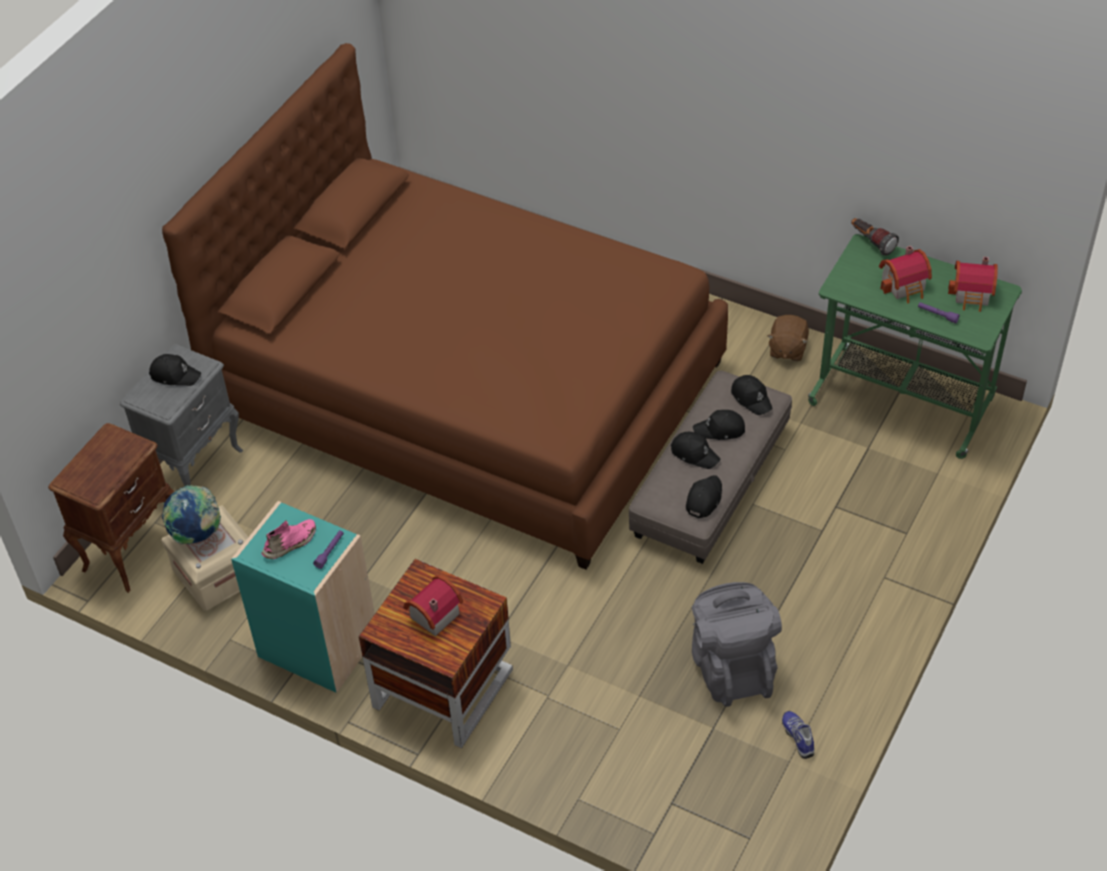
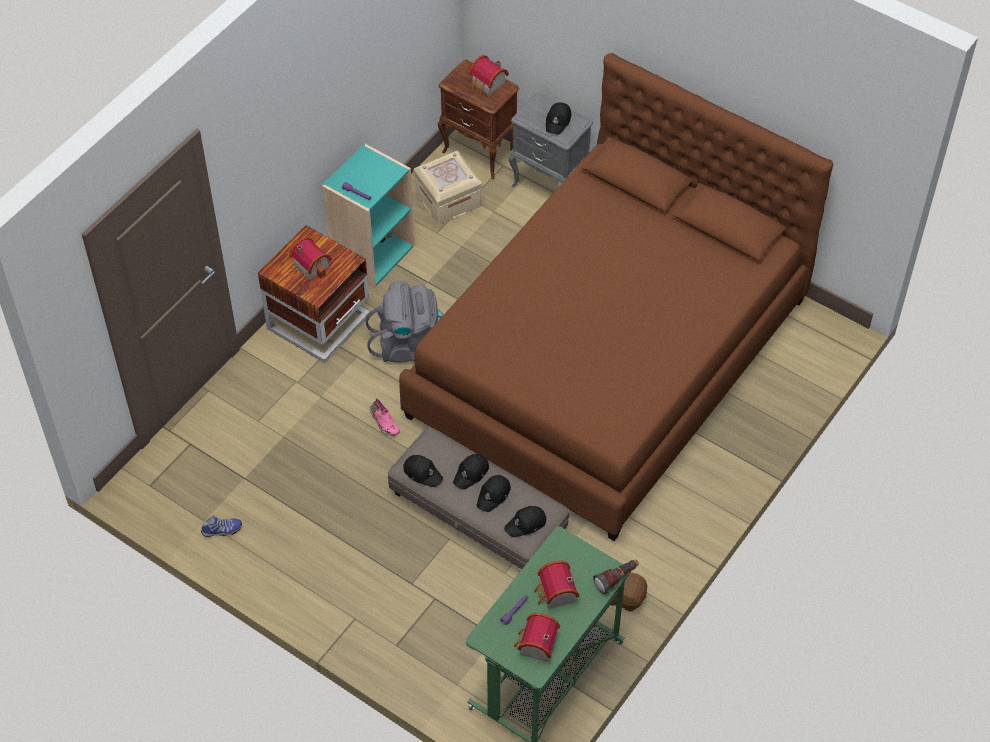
camera: 95 degrees right, 5 degrees up
(103, 453) = (488, 84): none -> toy house
(196, 534) = (453, 166): globe -> none
(291, 543) = (369, 174): pink shoe -> pink shoe (384, 422)
(720, 430) = (494, 495): black cap -> black cap turned 150 degrees counterclockwise
(731, 666) = (294, 498): grey backpack -> grey backpack (410, 345)

